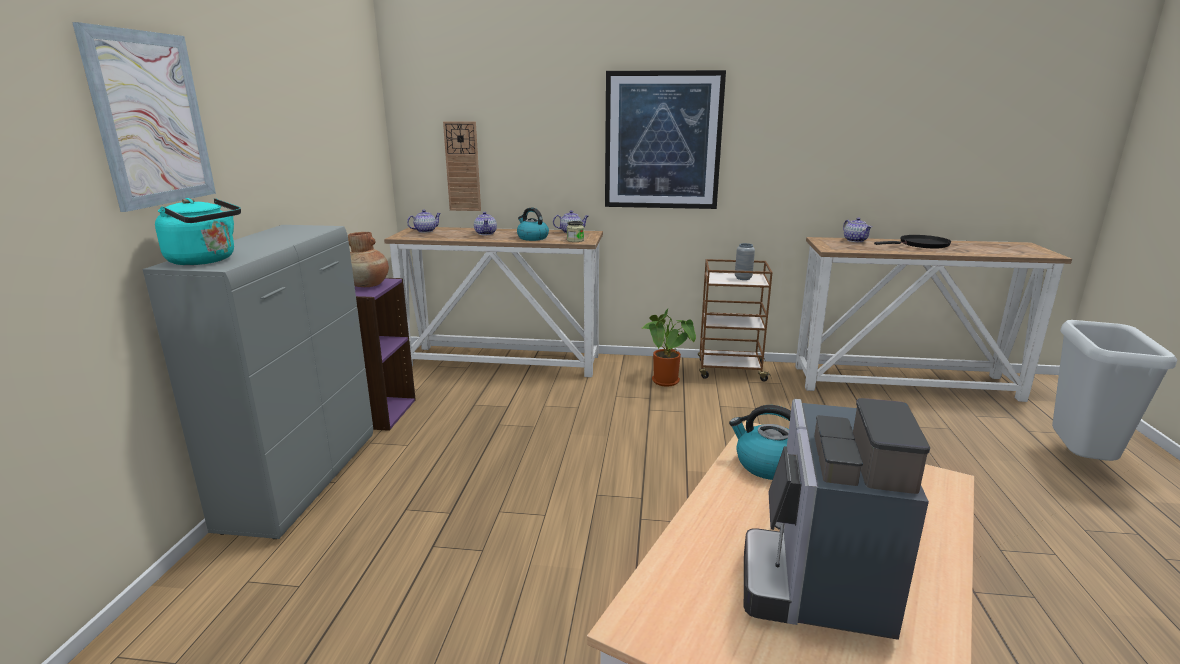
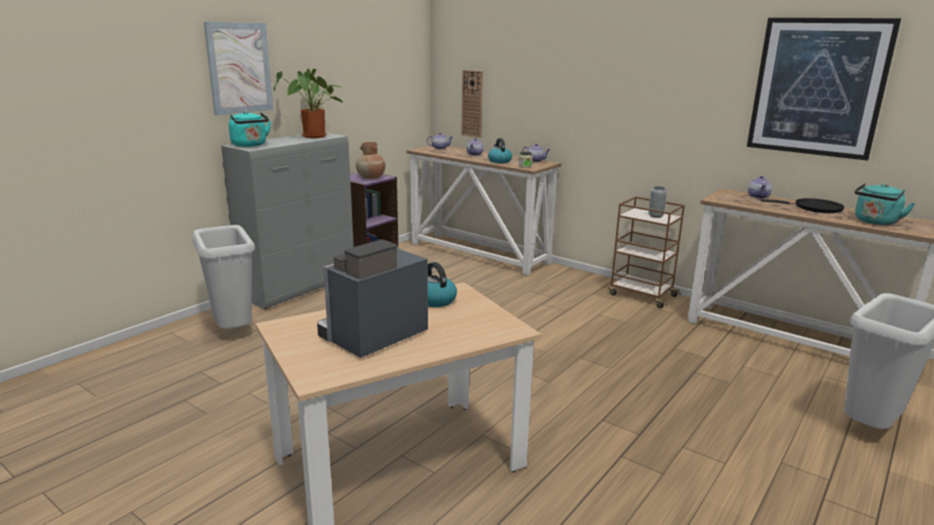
camera: 30 degrees right, 0 degrees up
(254, 606) = (232, 332): none -> grey trash can
(662, 141) = (610, 94): picture -> picture (818, 87)
(667, 383) = (579, 291): potted plant -> potted plant (313, 137)
(990, 250) = (875, 222): none -> turquoise kettle

